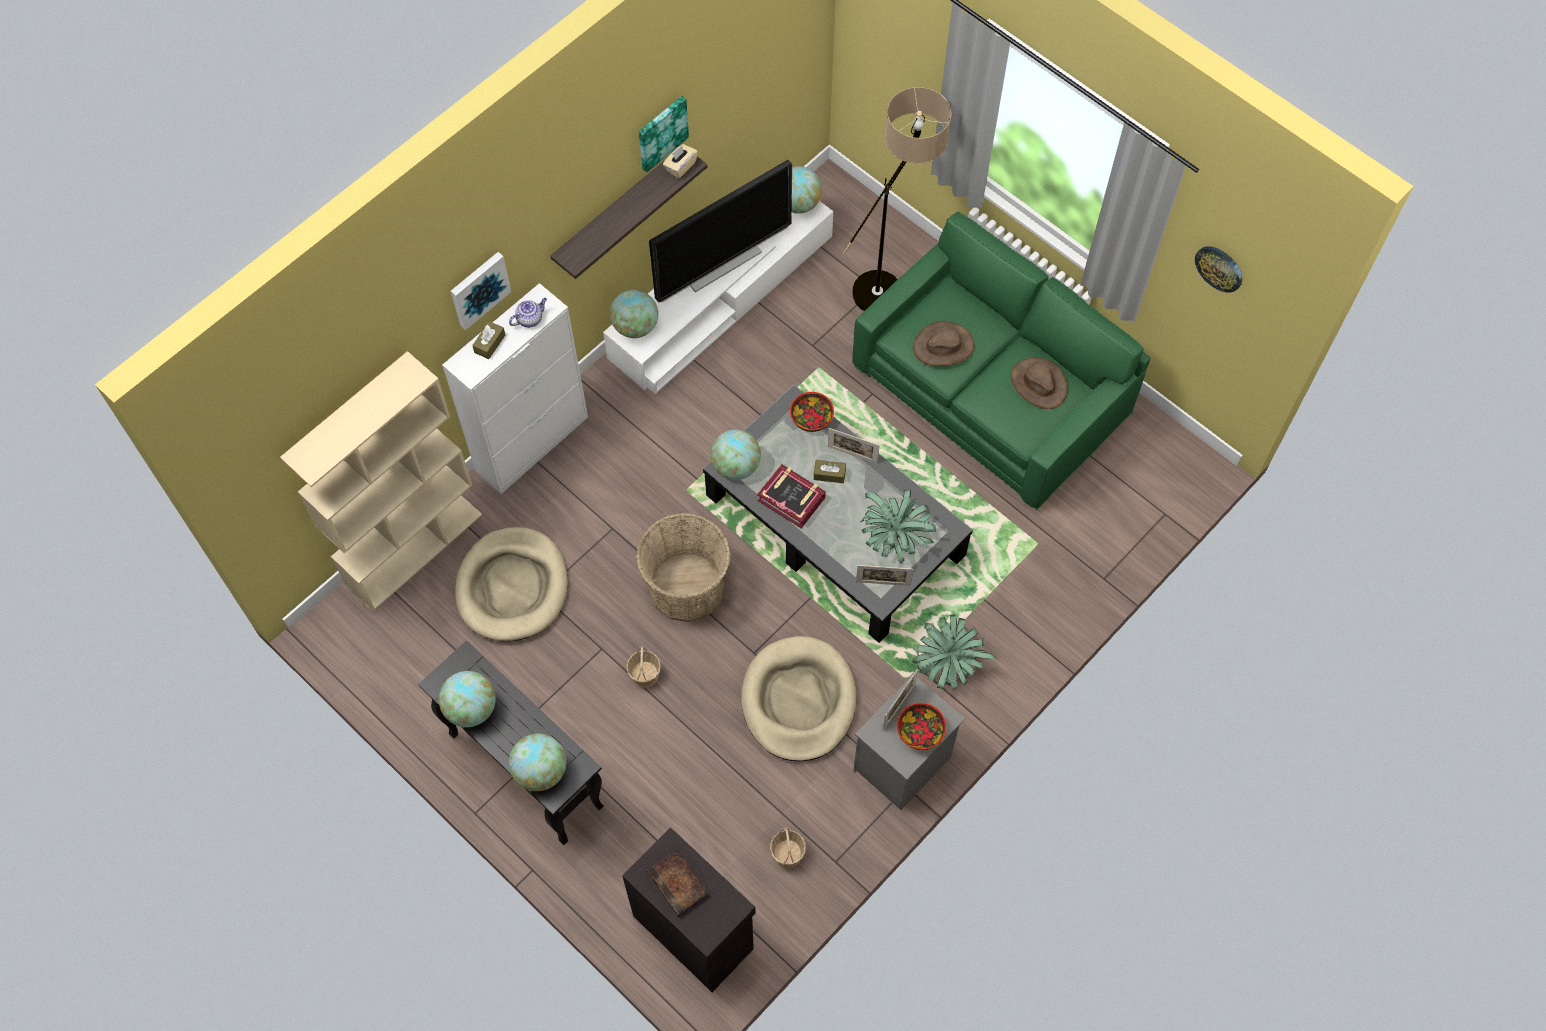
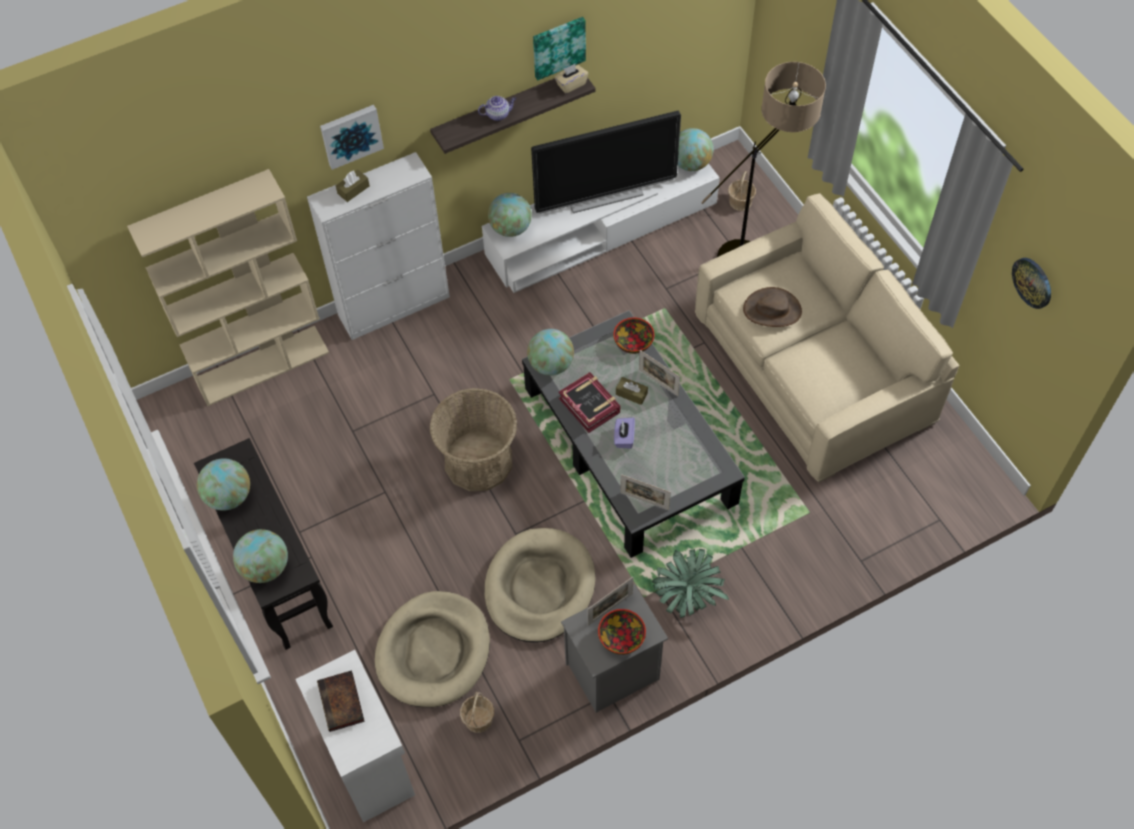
camera: 20 degrees right, 5 degrees down
(512, 587) = (330, 419): beige dog bed -> beige dog bed (434, 651)
(530, 319) = (395, 178): teapot -> teapot (498, 114)
(645, 674) = (413, 524): basket -> basket (740, 202)
(694, 930) = (369, 761): black cabinet -> white cabinet
(839, 523) = (624, 438): none -> purple tissue box
(895, 537) = (671, 464): potted plant -> none
(991, 390) = (813, 368): green sofa -> beige sofa
(1038, 384) = (848, 364): brown hat -> none

